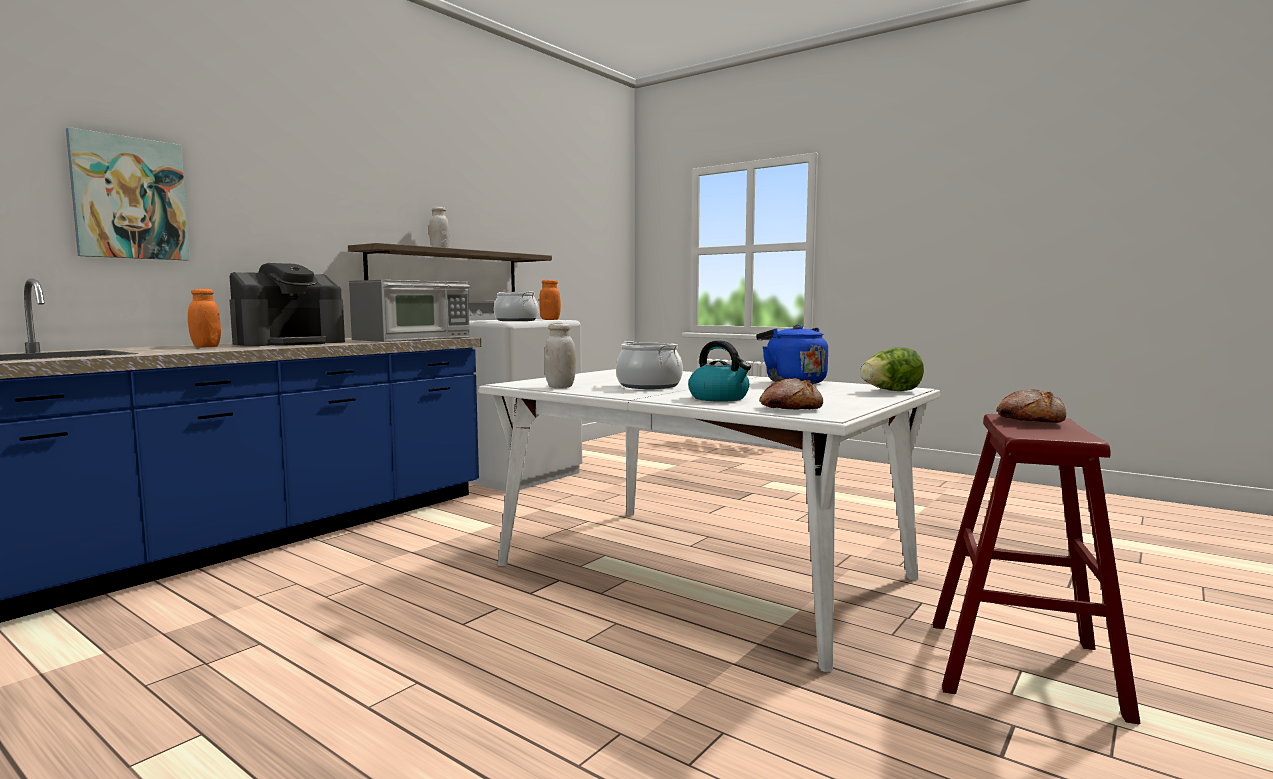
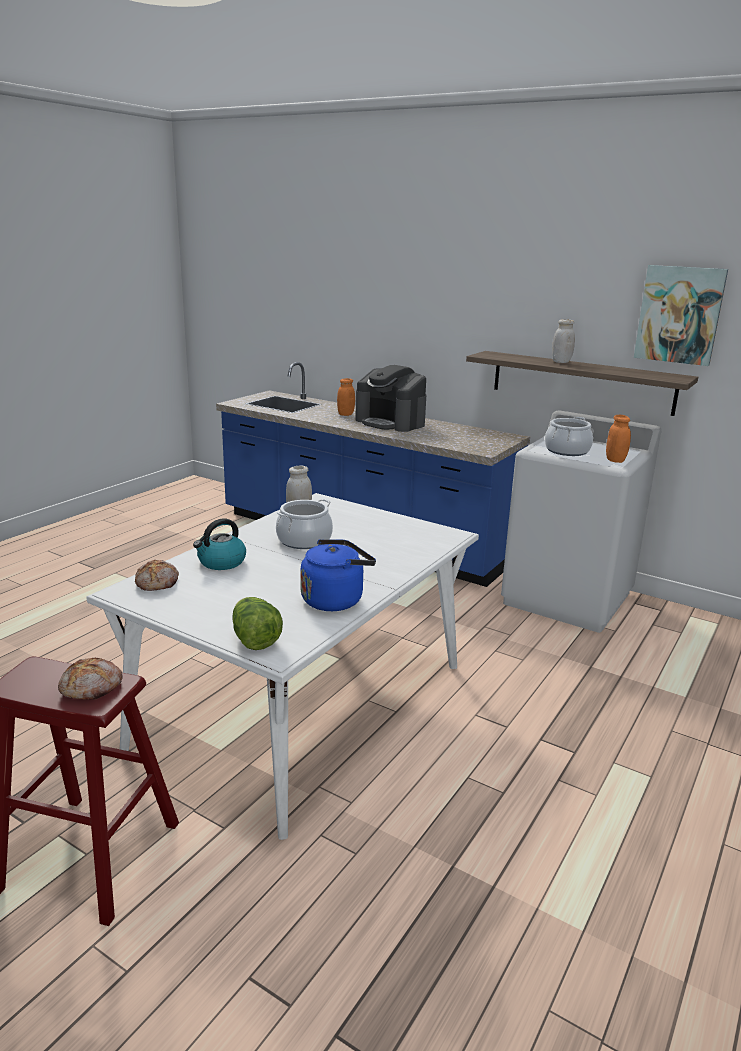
camera: 85 degrees right, 15 degrees up
(129, 198) = (356, 315): picture -> picture (679, 315)
(414, 338) = (460, 442): microwave -> none

